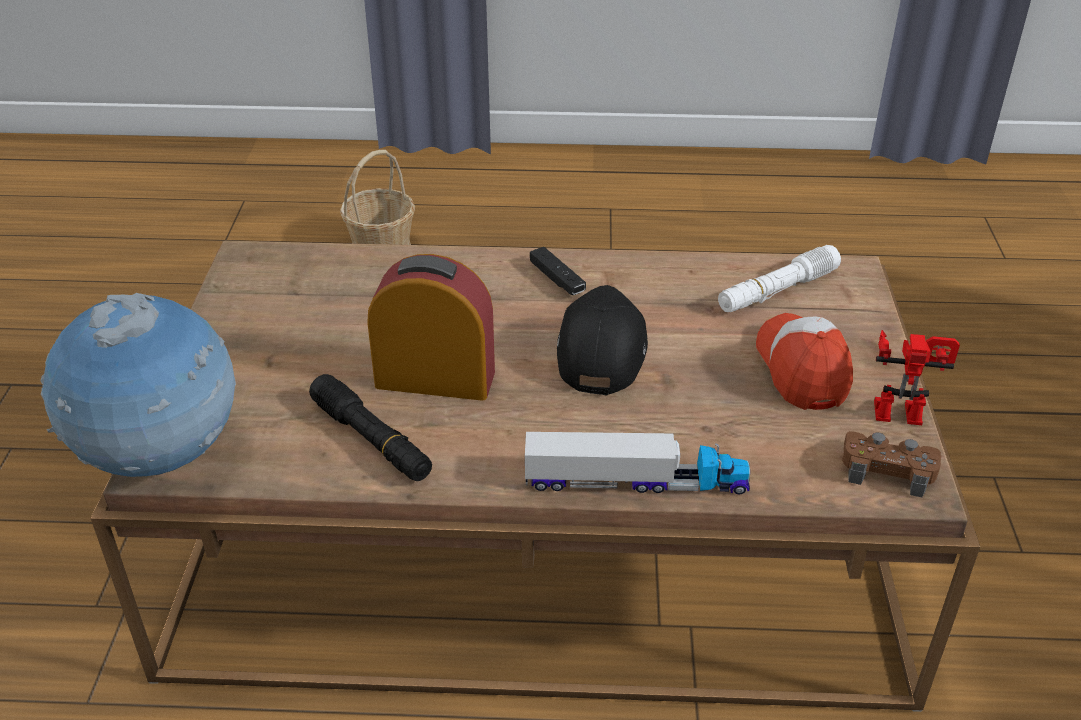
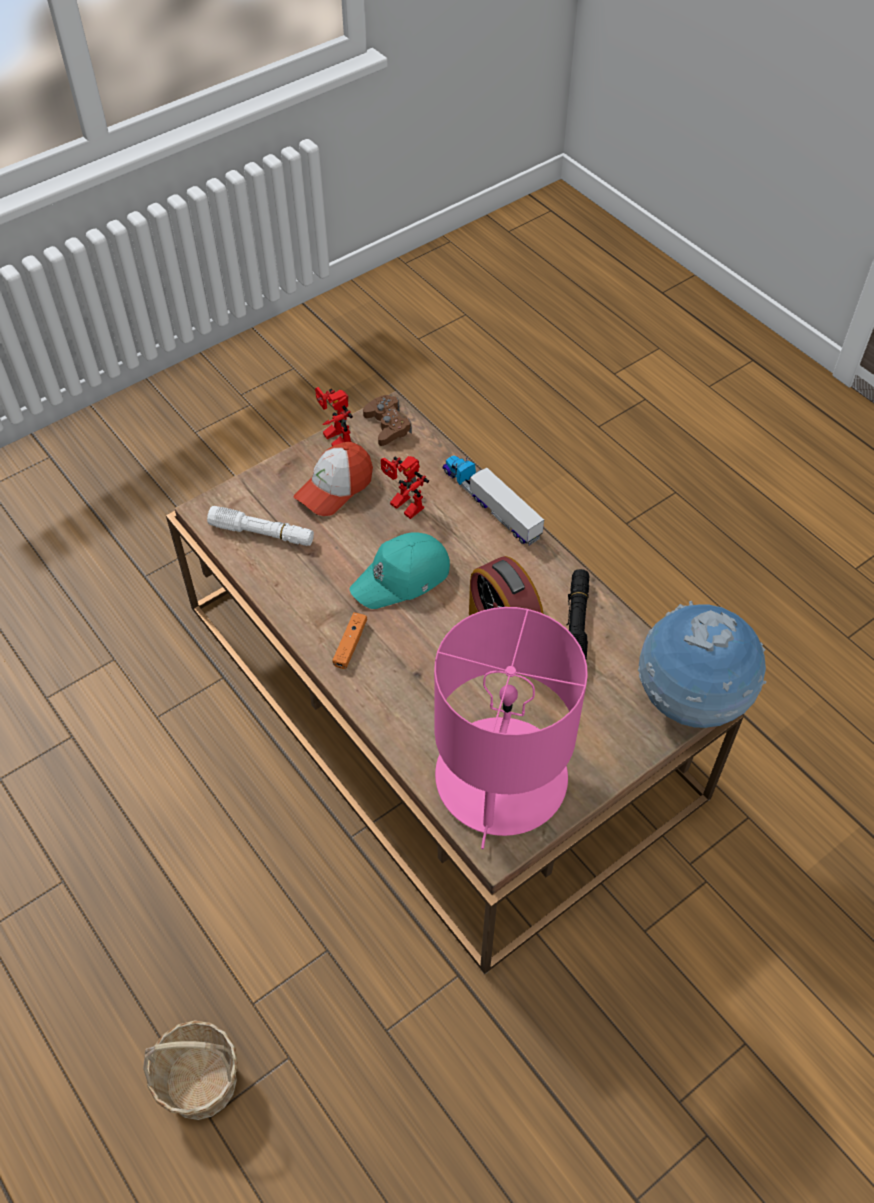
camera: 130 degrees left, 15 degrees up
(294, 289) = (500, 779): none -> pink table lamp
(557, 279) = (350, 644): black game controller -> orange game controller
(600, 350) = (402, 578): black cap -> turquoise cap
(713, 404) = (402, 507): none -> toy robot

